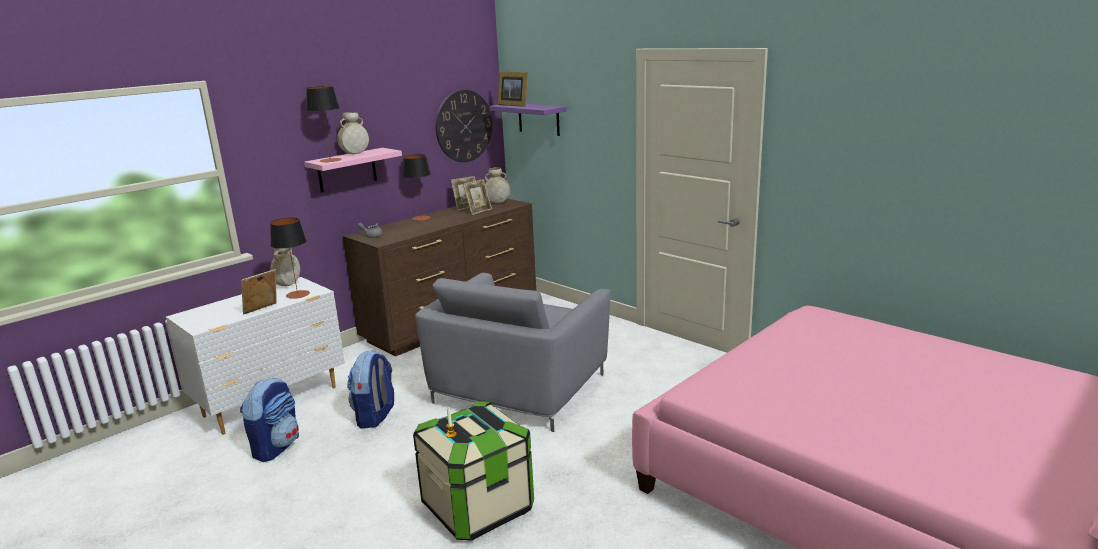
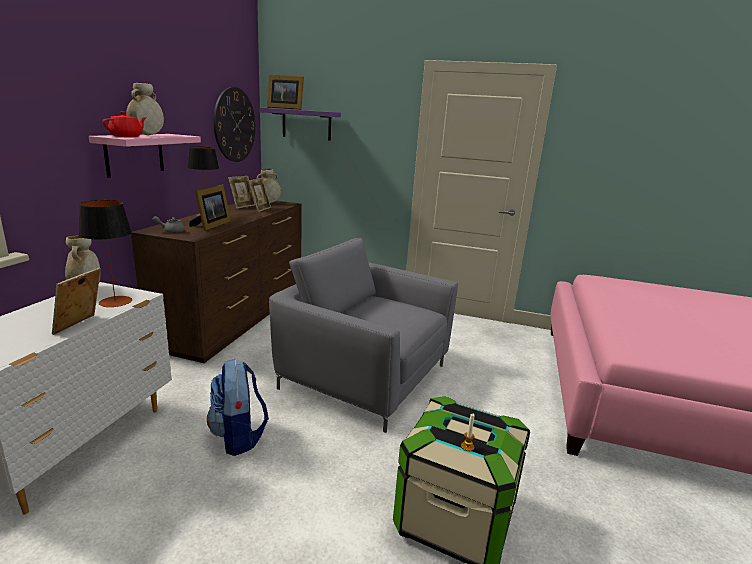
camera: 30 degrees left, 0 degrees up
(276, 447) = (131, 511): backpack -> none
(330, 160) = (127, 136): table lamp -> red teapot
(410, 230) = (211, 225): none -> picture frame
(519, 388) = (364, 376): grey armchair -> grey armchair turned 120 degrees clockwise

